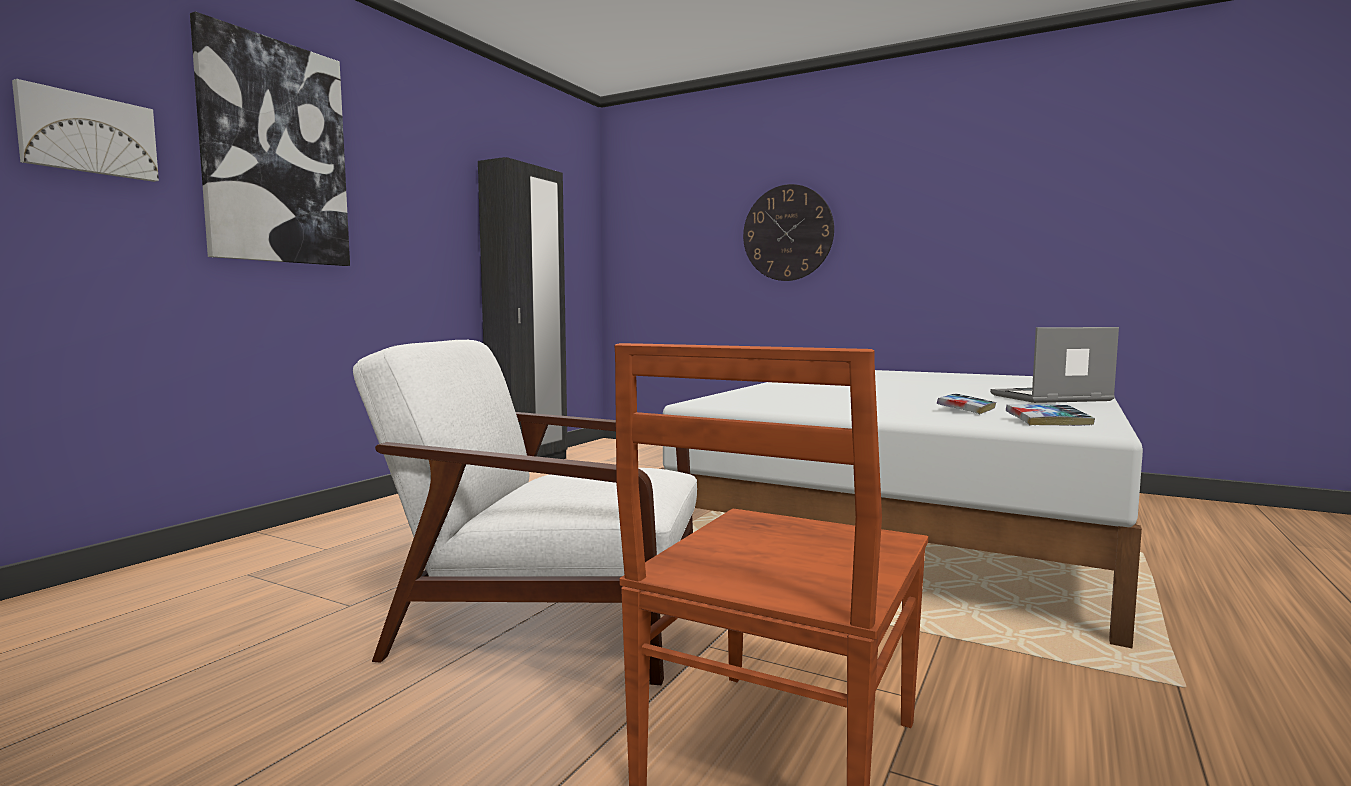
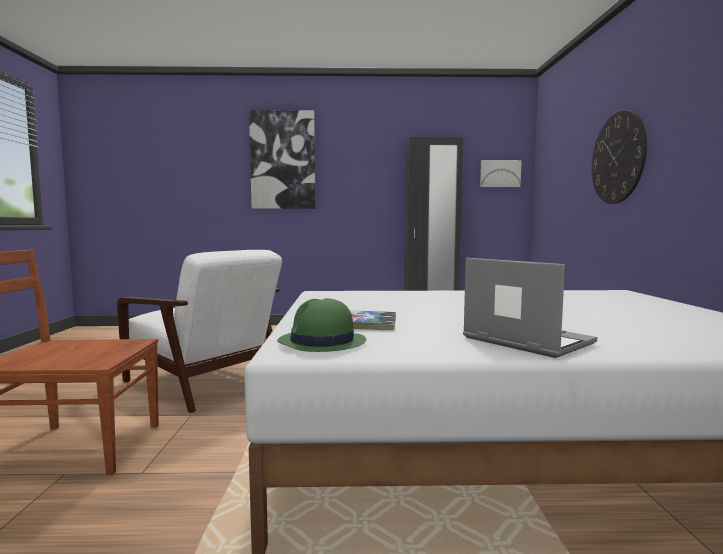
camera: 60 degrees right, 0 degrees up
(88, 134) = (213, 167): picture -> picture (500, 173)
(548, 619) = (206, 382): white armchair -> white armchair turned 150 degrees clockwise
(1048, 422) = (321, 342): book -> green hat

